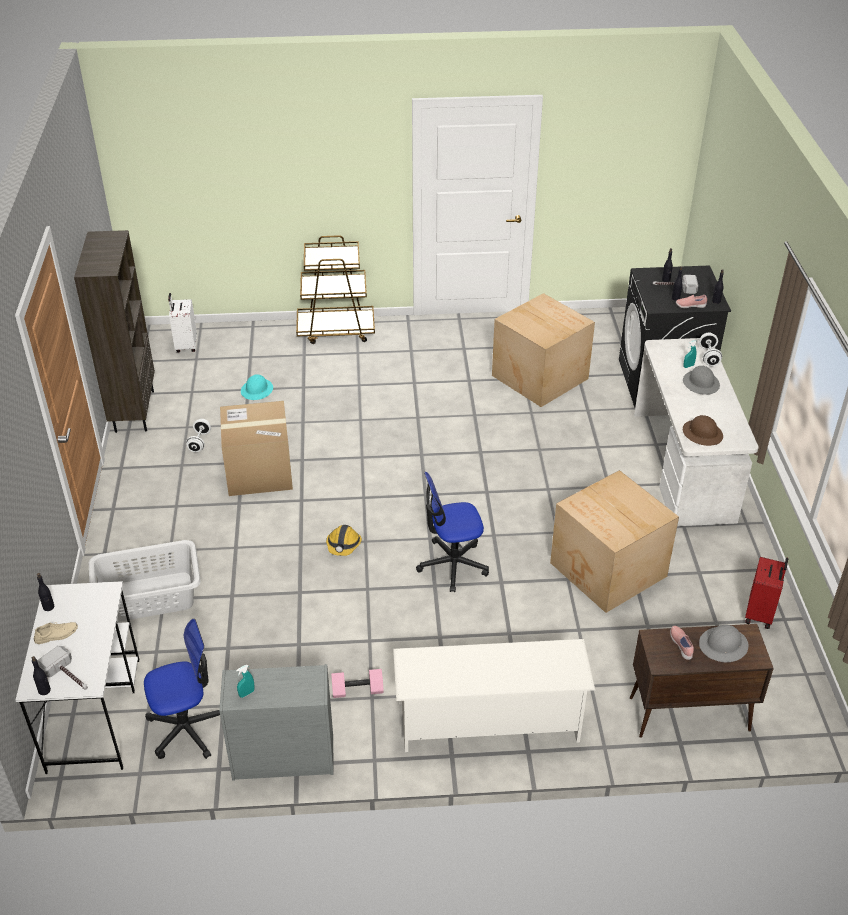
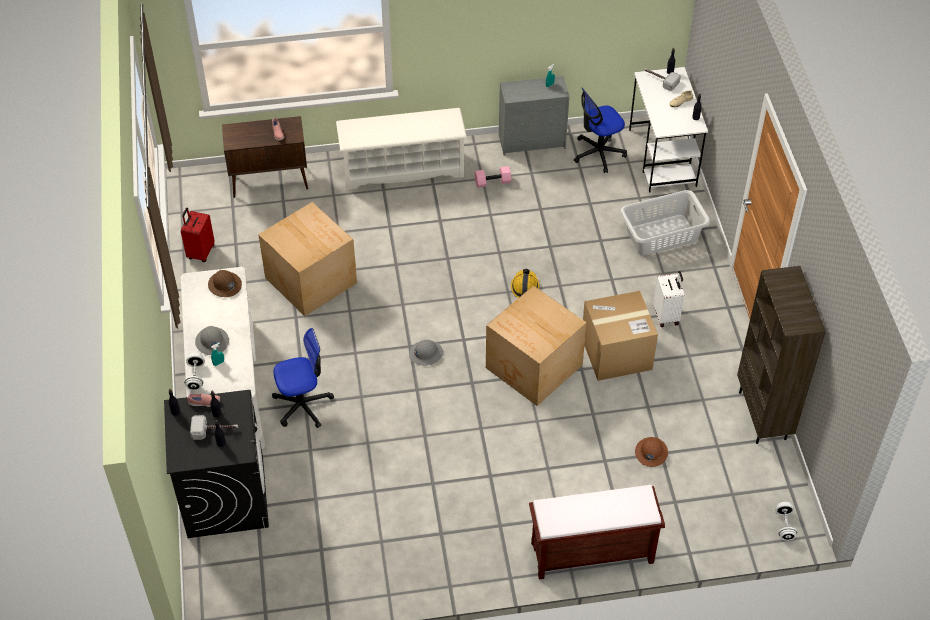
camera: 175 degrees right, 10 degrees up
(185, 346) = (752, 514): white suitcase -> white suitcase (666, 315)
(199, 442) = (683, 382): white dumbbell -> white dumbbell (784, 525)
(257, 390) = (651, 452): turquoise hard hat -> brown hard hat
(336, 330) = (591, 553): brown cart -> brown bench
(452, 564) = (435, 276): office chair -> office chair (302, 405)
(540, 376) = (357, 495): cardboard box -> cardboard box (534, 368)
(723, 645) = (250, 135): grey hard hat -> grey hard hat (425, 353)

